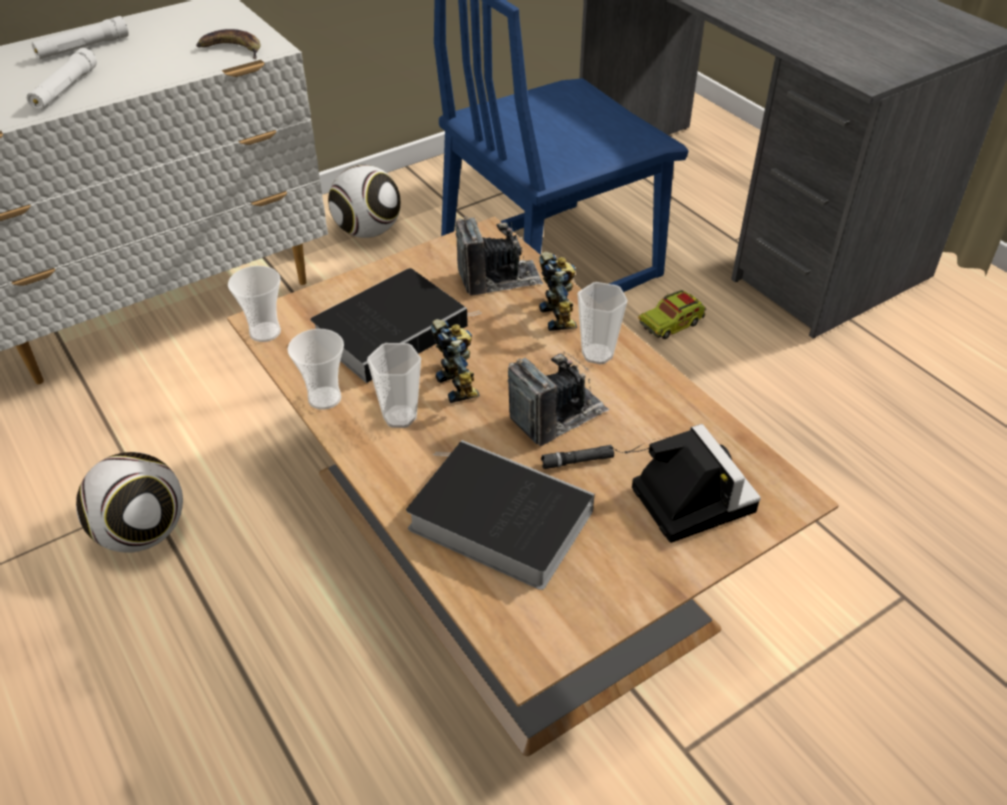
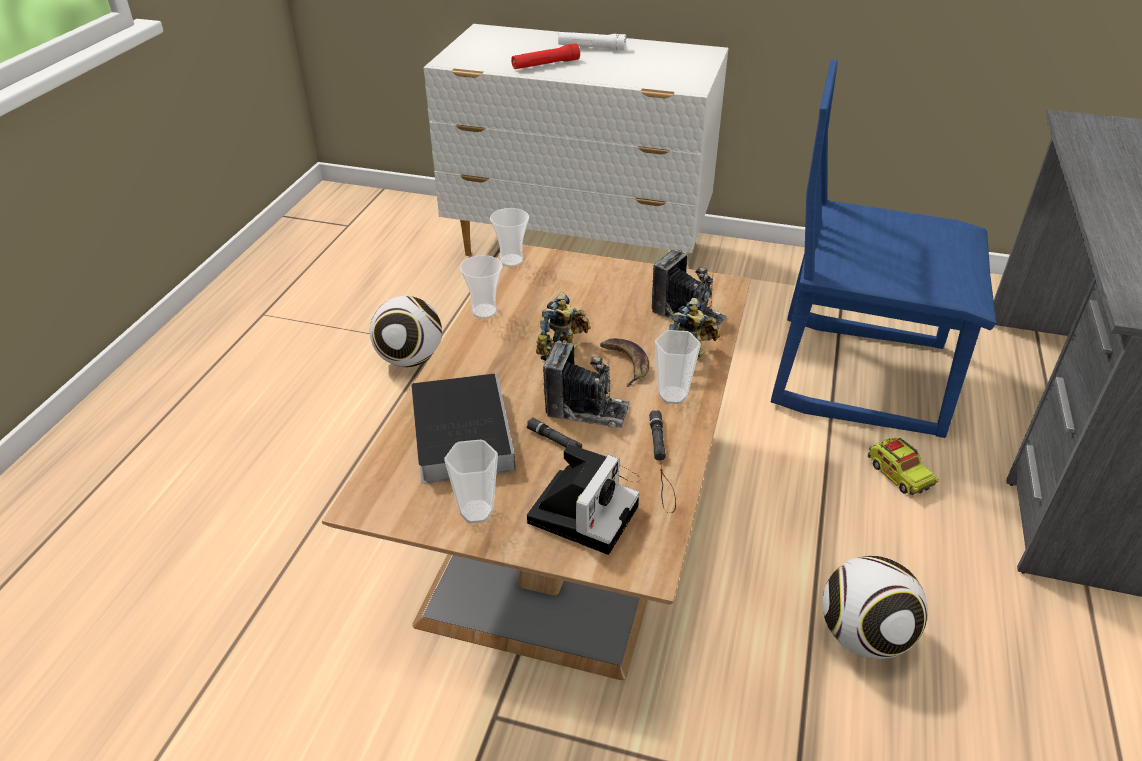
camera: 50 degrees right, 5 degrees down
(65, 89) = (545, 64): white flashlight -> red flashlight
(231, 49) = (667, 79): banana -> banana (625, 363)
(367, 231) = (757, 278): football -> football (863, 635)
(393, 329) = (577, 301): book -> none
(400, 417) = (503, 346): cup -> cup (476, 512)
(671, 324) = (898, 474): toy truck -> toy truck turned 135 degrees counterclockwise
(676, 413) = (662, 463): none -> black flashlight

